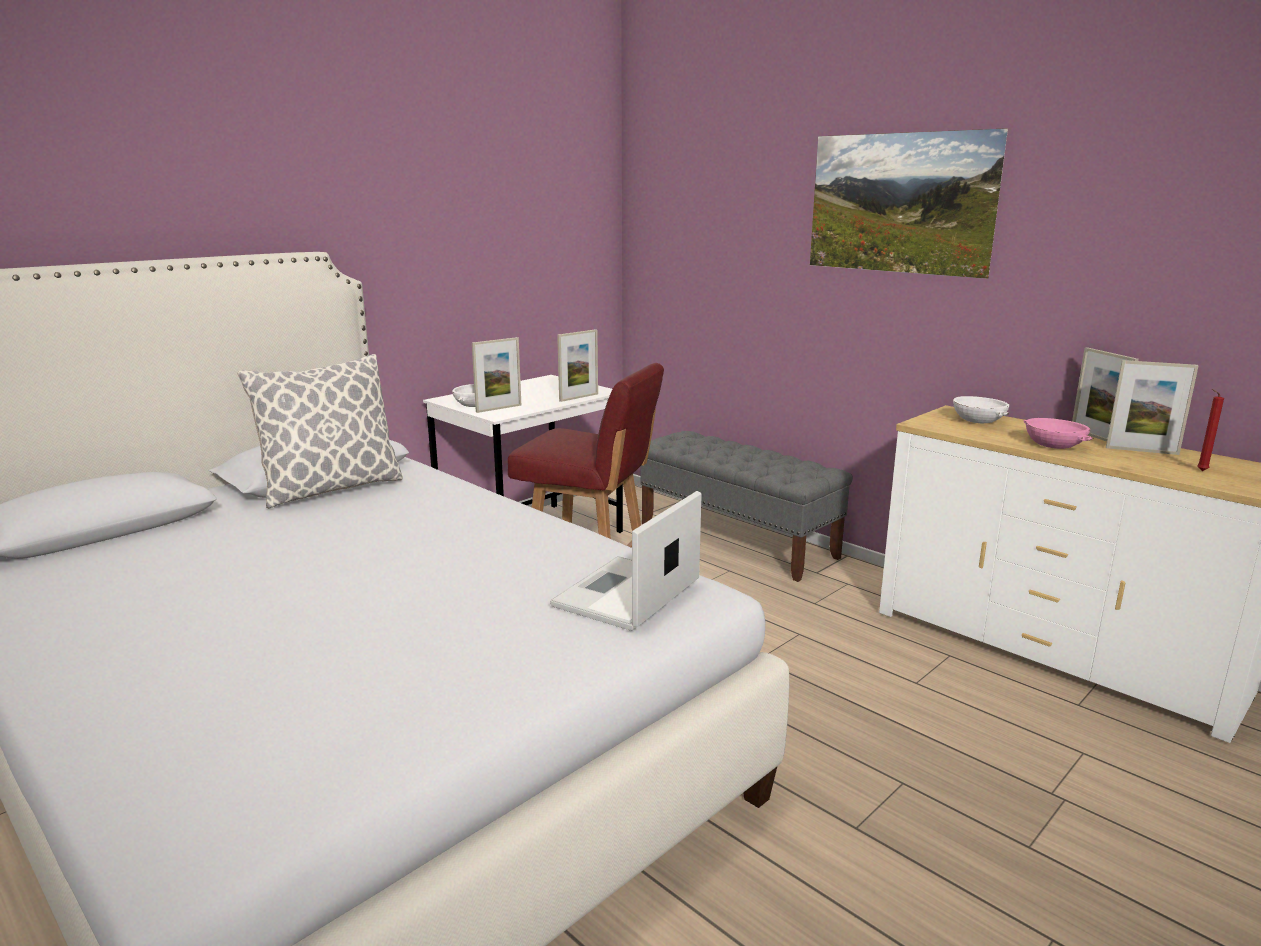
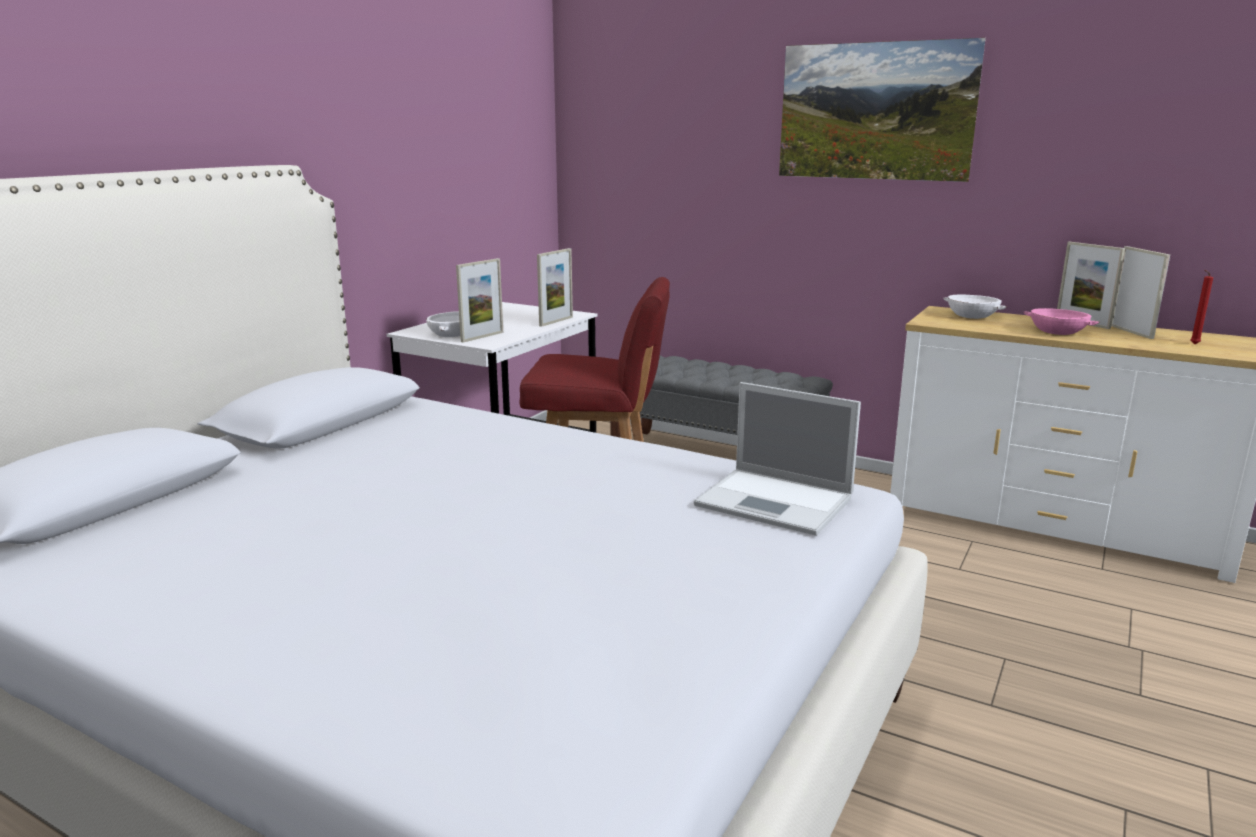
camera: 15 degrees left, 0 degrees up
(331, 489) = (354, 433): pillow -> none
(626, 595) = (777, 502): laptop -> laptop turned 75 degrees counterclockwise
(1142, 451) = (1131, 332): picture frame -> picture frame turned 105 degrees counterclockwise

